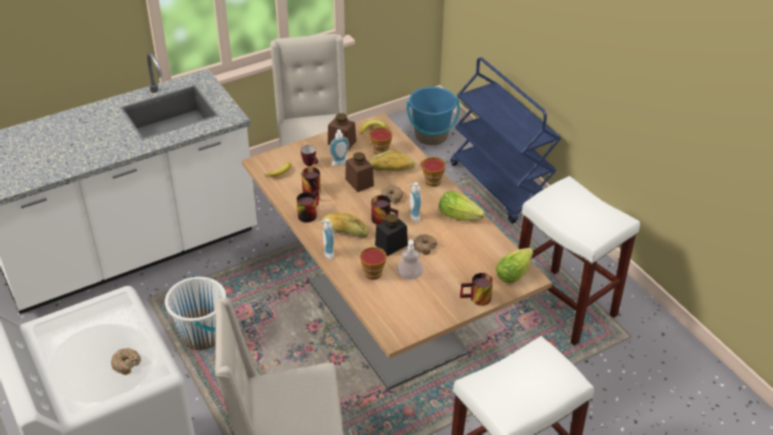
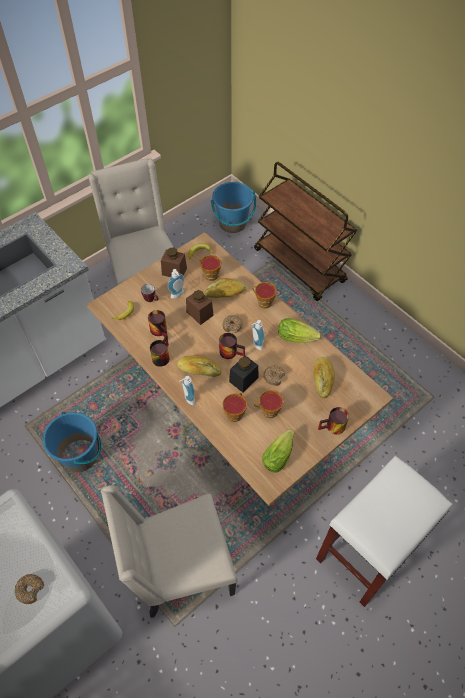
camera: 10 degrees left, 15 degrees up
(202, 335) = (80, 456): white bucket -> blue bucket
(409, 275) = (268, 411): soap dispenser -> cup
(477, 256) = (322, 379): none -> bread
(500, 186) = (300, 266): blue cart -> brown cart
(515, 272) = (359, 391): lettuce -> lettuce (279, 454)
(565, 307) = (376, 376): white stool -> none

